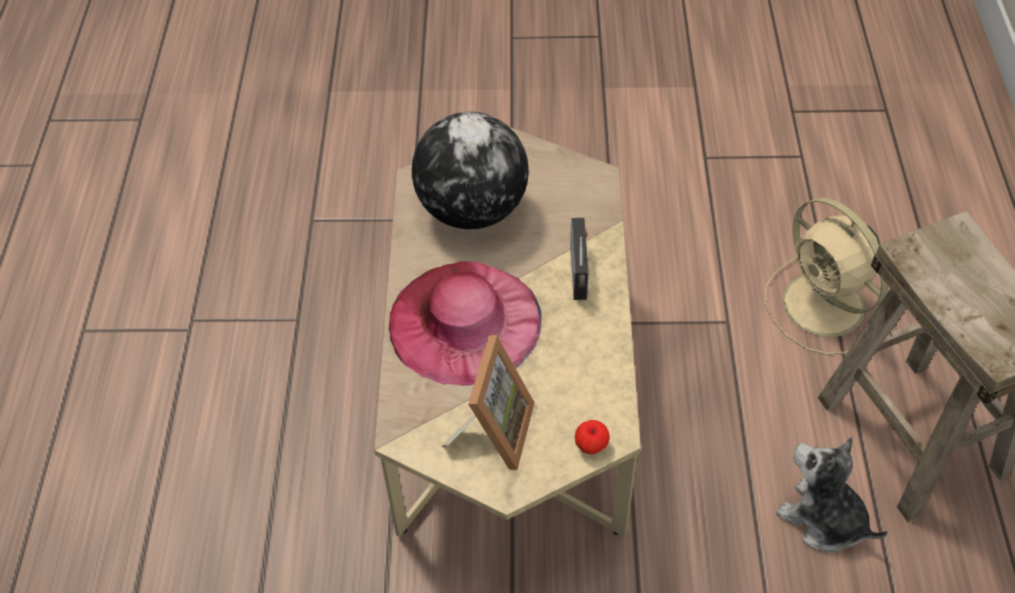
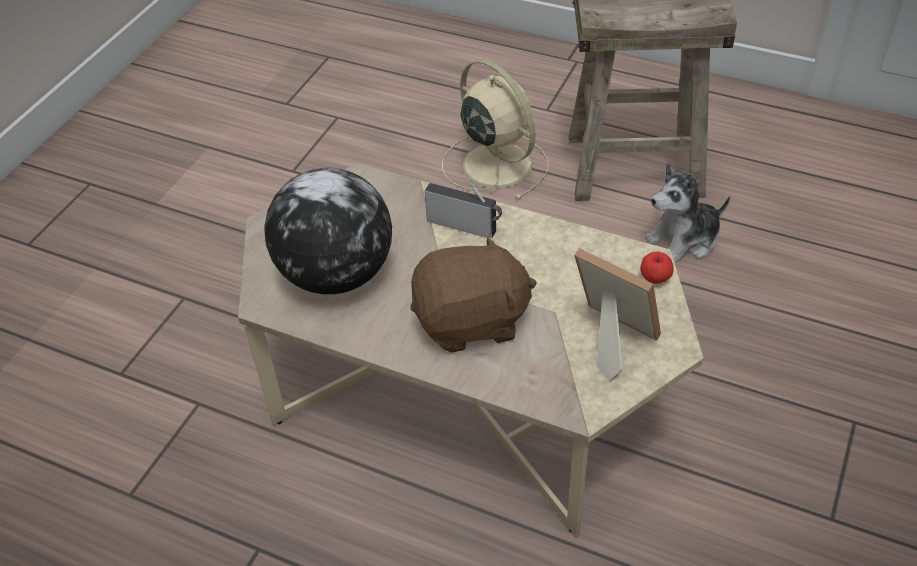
camera: 65 degrees left, 5 degrees down
(464, 322) = (471, 321): pink hat -> brown plush toy
(826, 307) = (494, 163): beige fan -> beige fan turned 120 degrees counterclockwise

